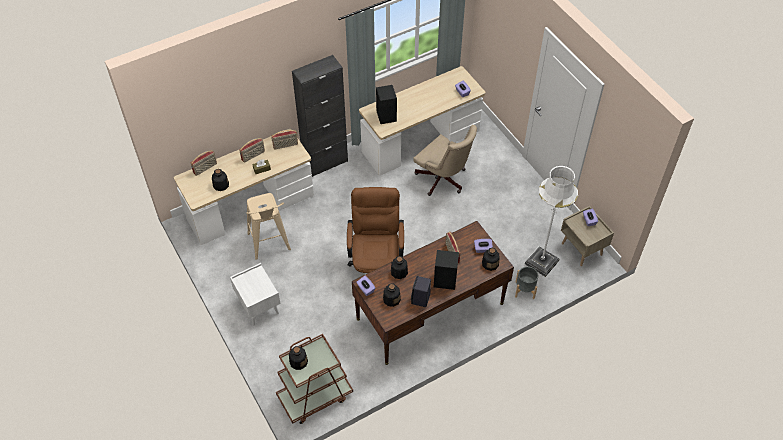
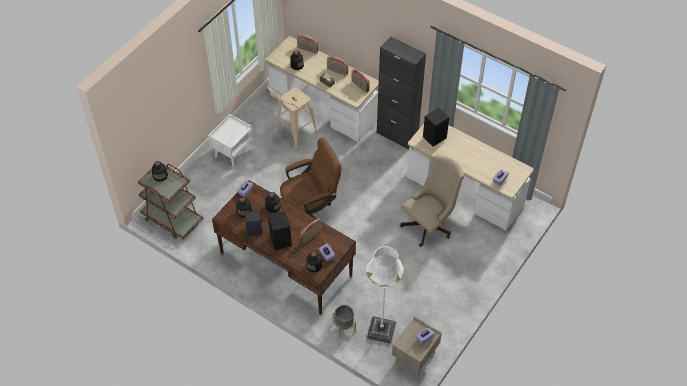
camera: 65 degrees right, 0 degrees up
(443, 180) = (429, 224): beige office chair -> beige office chair turned 150 degrees counterclockwise

